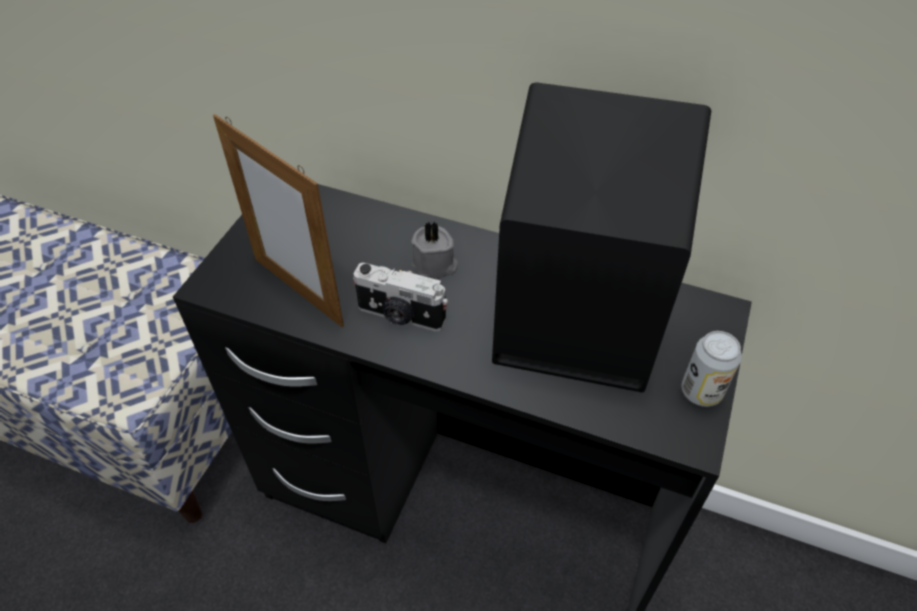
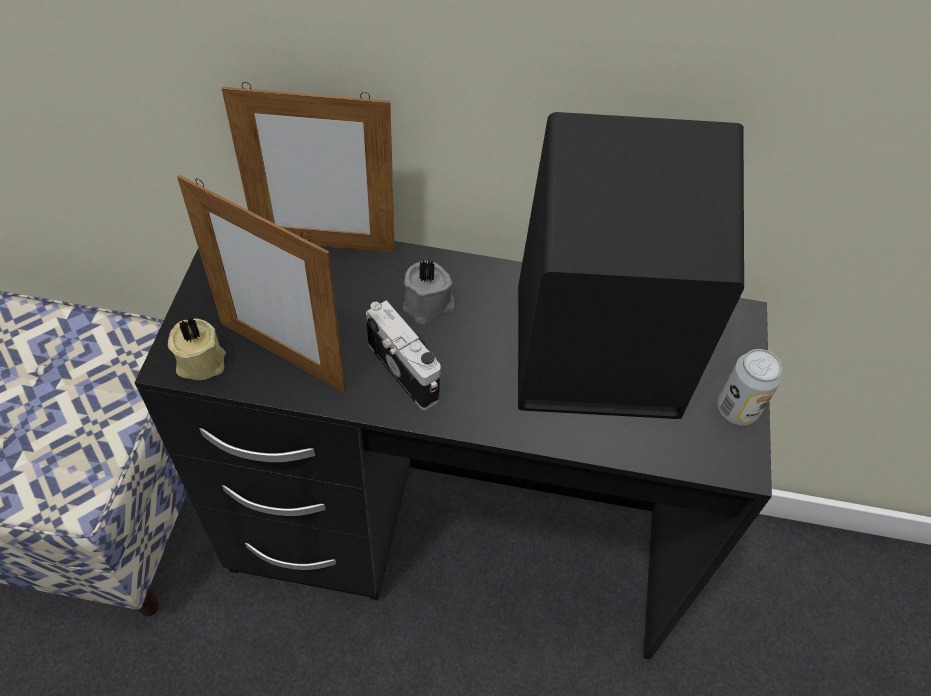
camera: 15 degrees left, 5 degrees up
(229, 286) = (200, 360): none -> beige candle
(358, 208) = (324, 245): none -> picture frame
(400, 316) = (406, 369): camera -> camera turned 135 degrees counterclockwise

